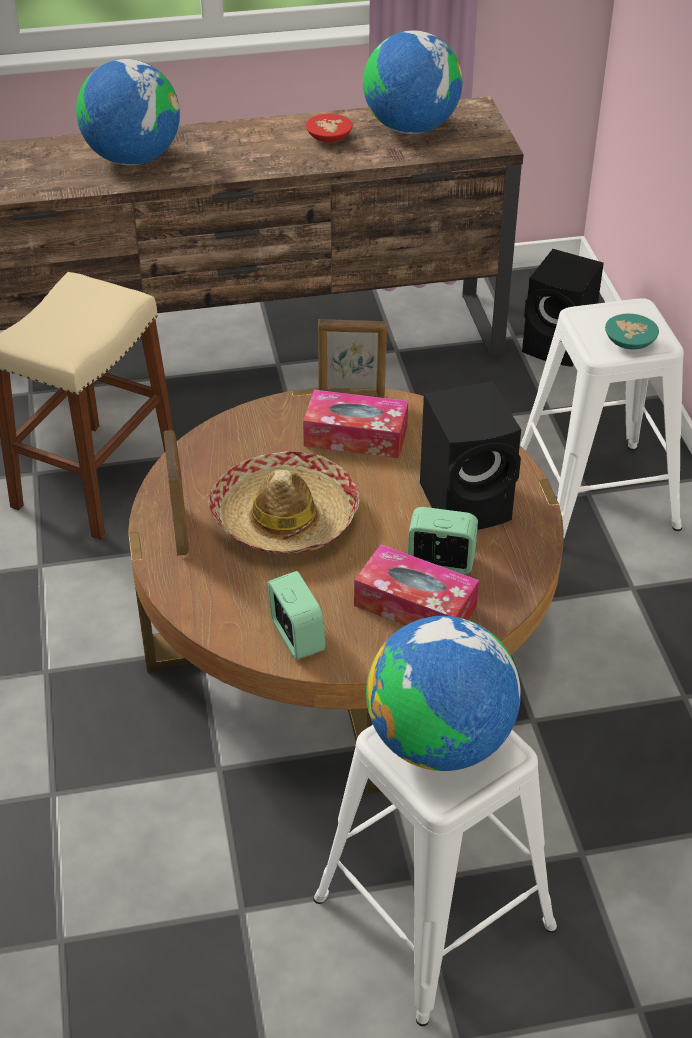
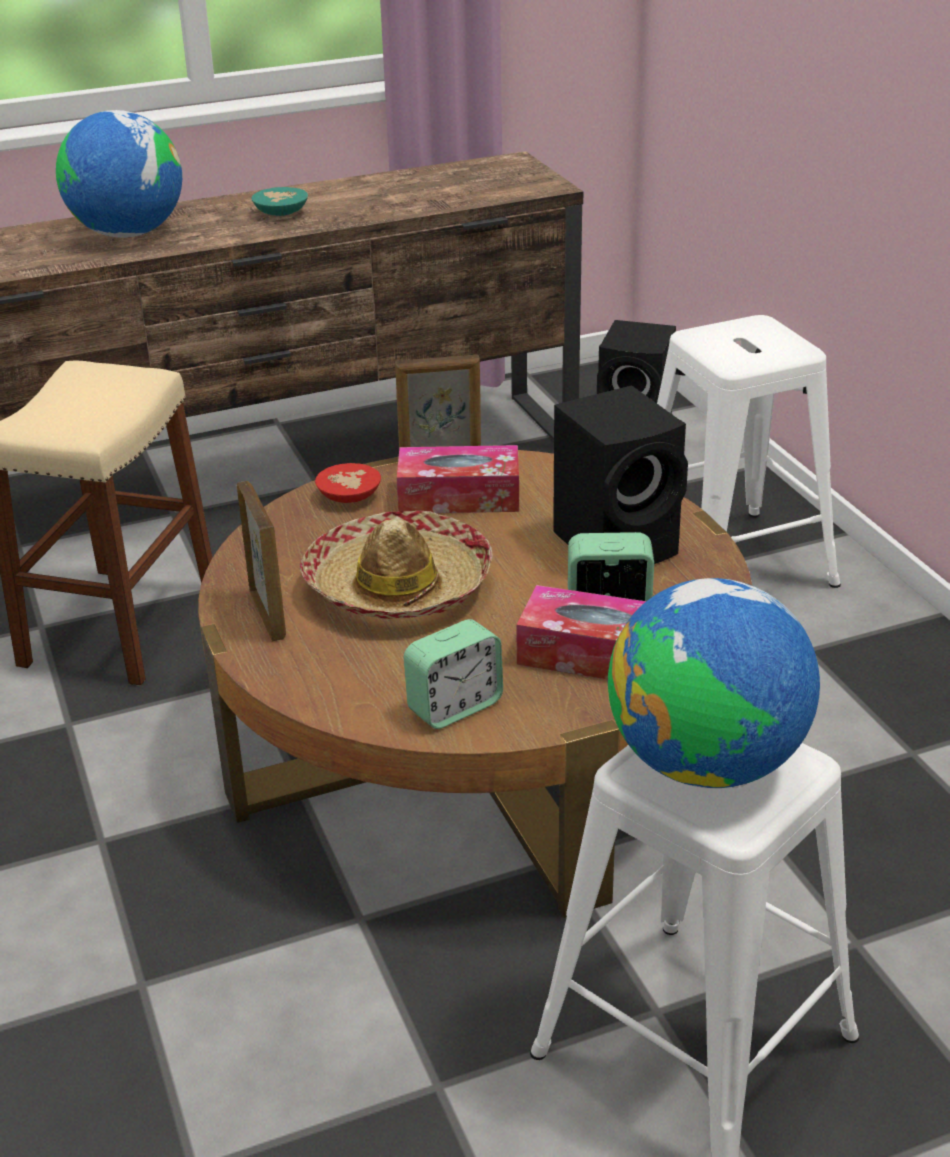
camera: 10 degrees left, 10 degrees down
(297, 637) = (455, 707): alarm clock -> alarm clock turned 90 degrees clockwise
(329, 139) = (357, 198): red bowl -> red bowl (350, 497)
(411, 128) = (447, 182): globe -> none
(628, 341) = (760, 352): turquoise bowl -> turquoise bowl (279, 212)

